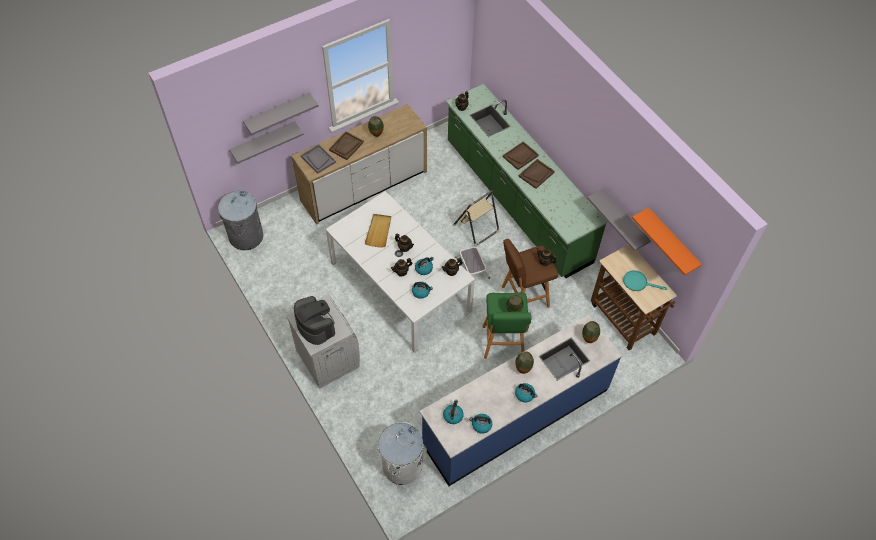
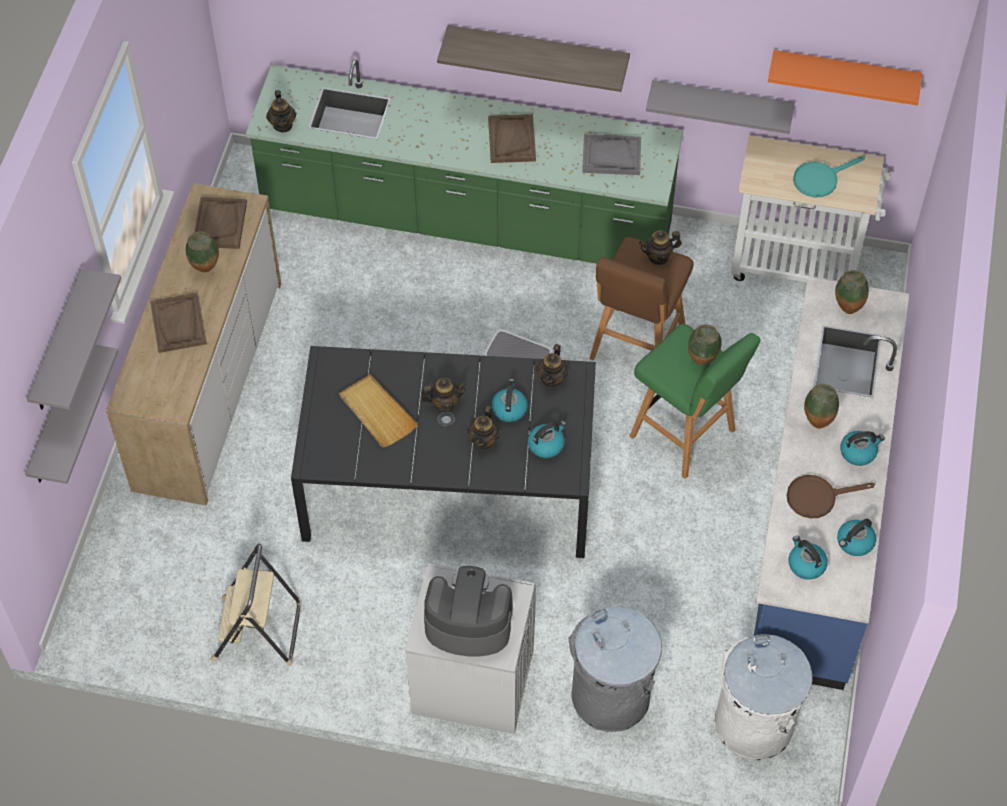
camera: 45 degrees left, 0 degrees up
(245, 236) = (113, 622): grey trash can -> grey trash can (610, 697)
(318, 159) = (158, 380): grey tray -> grey tray (611, 156)
(400, 286) = (449, 483): white dining table -> black dining table
(477, 229) = (458, 307): beige step ladder -> beige step ladder (261, 631)
(488, 396) = (817, 497): none -> brown frying pan
(520, 156) = (458, 131): brown tray -> brown tray (220, 224)
(567, 144) = (538, 52): none -> shelf
(623, 319) = (796, 265): brown cart -> white cart

